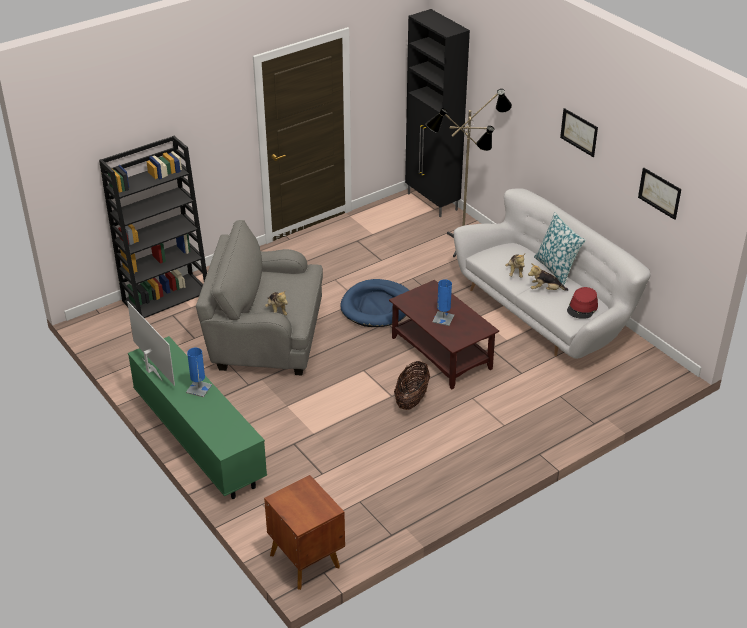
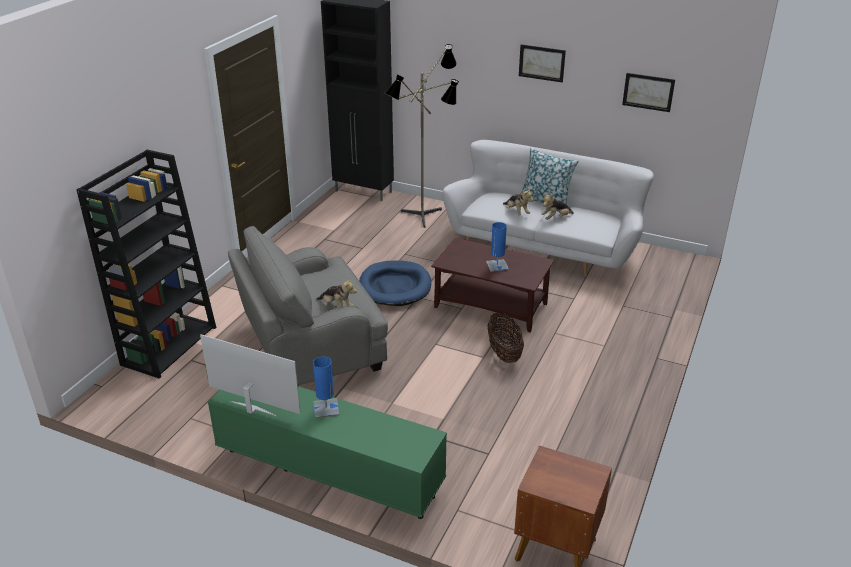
camera: 30 degrees left, 5 degrees down
(582, 308) = (599, 222): red hat -> none

